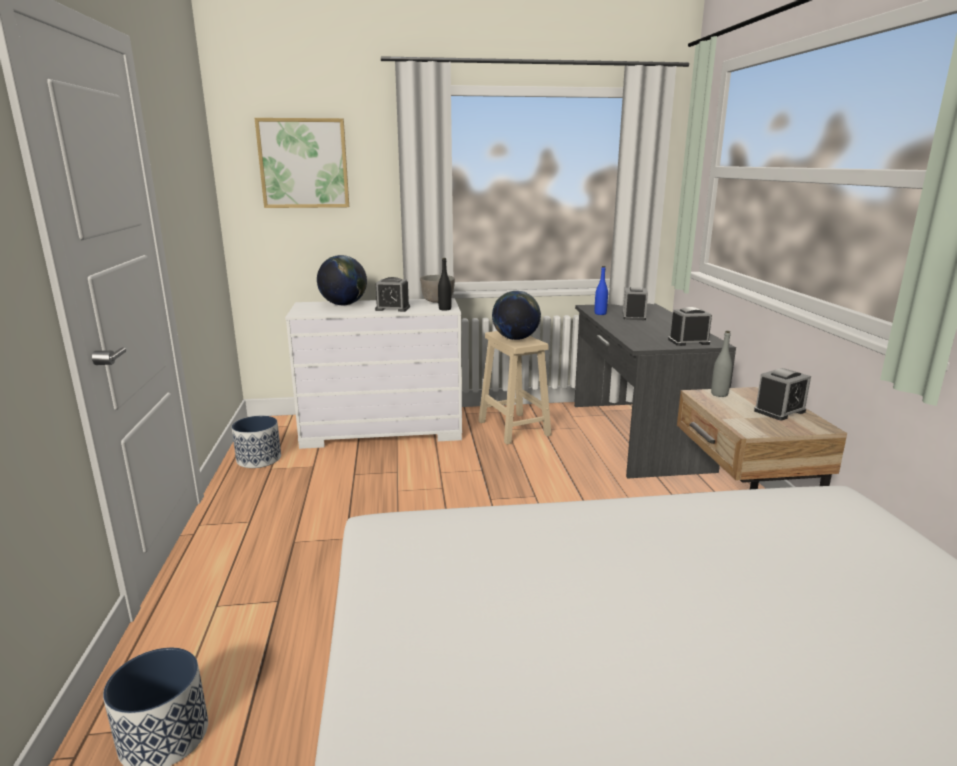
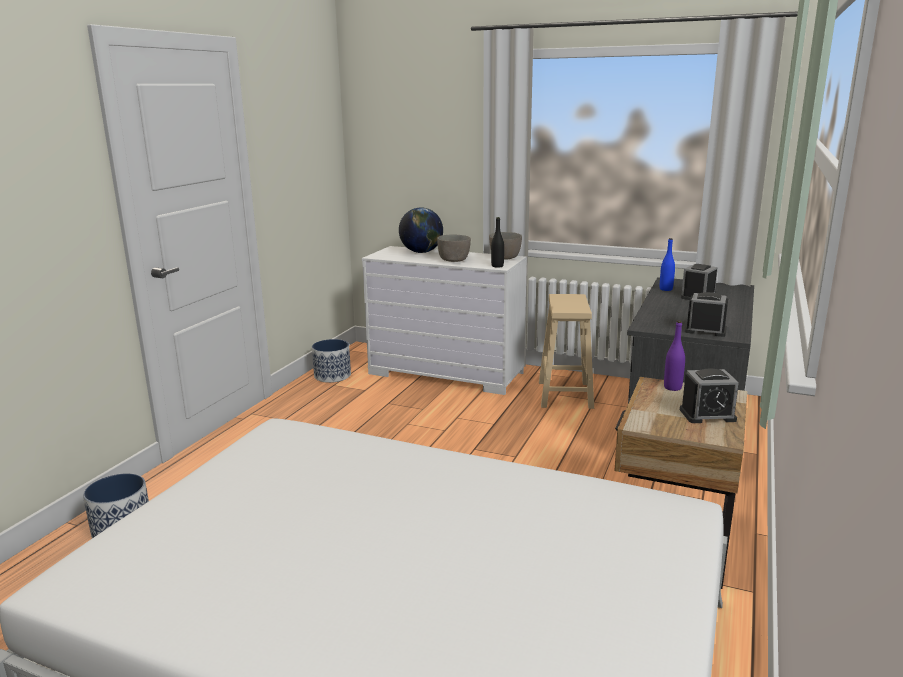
camera: 30 degrees right, 0 degrees up
(303, 163) = (409, 123): picture -> none
(392, 308) = (454, 260): alarm clock -> grey bowl
(515, 339) = (567, 304): globe -> none
(719, 394) = (672, 387): grey bottle -> purple bottle

